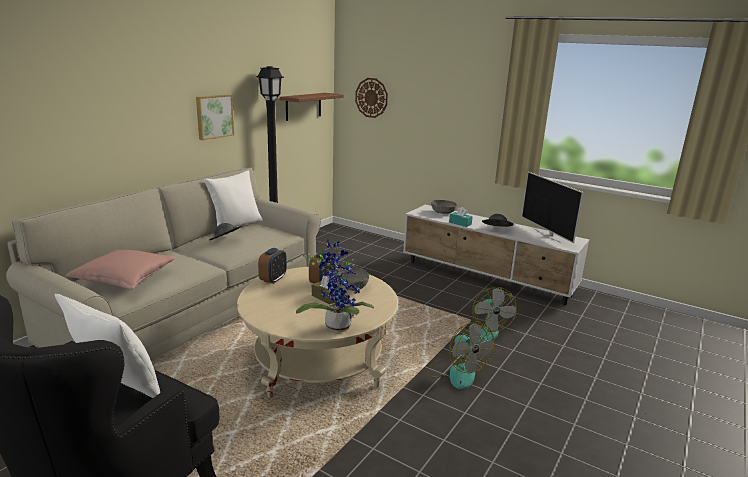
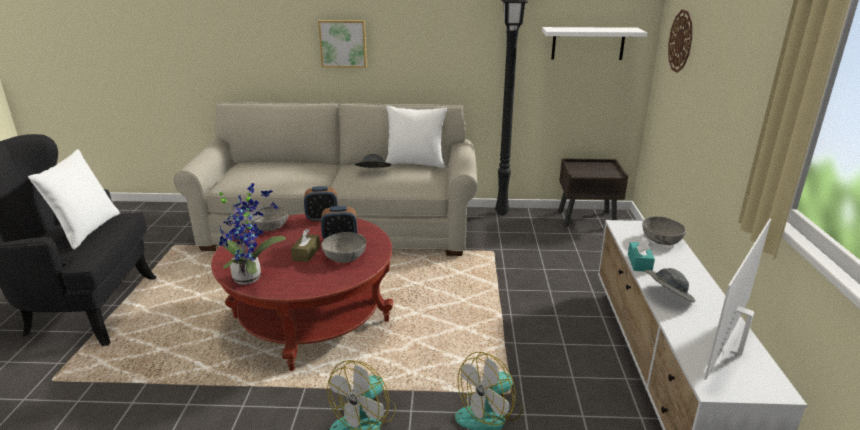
camera: 60 degrees right, 5 degrees up
(124, 279) = (256, 172): pink pillow -> none
(214, 116) = (435, 42): picture -> picture (343, 43)
(256, 301) = (270, 227): none -> grey bowl
(303, 106) = (588, 43): brown shelf -> white shelf
(318, 362) = (311, 319): beige coffee table -> red coffee table
(325, 235) = (587, 219): none -> brown nightstand

